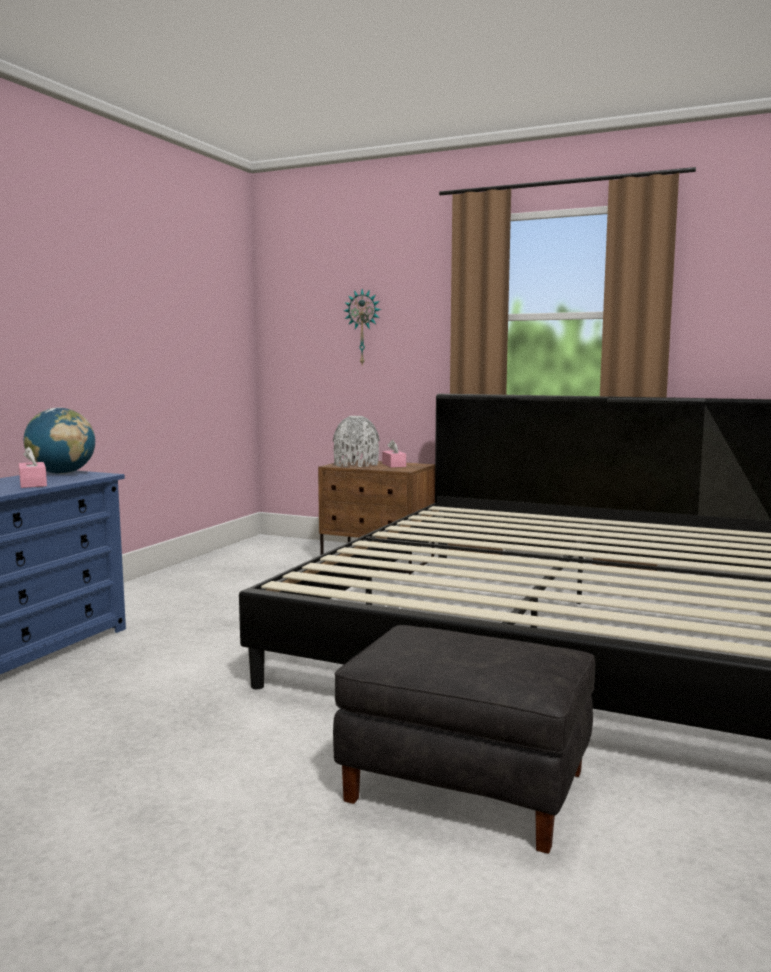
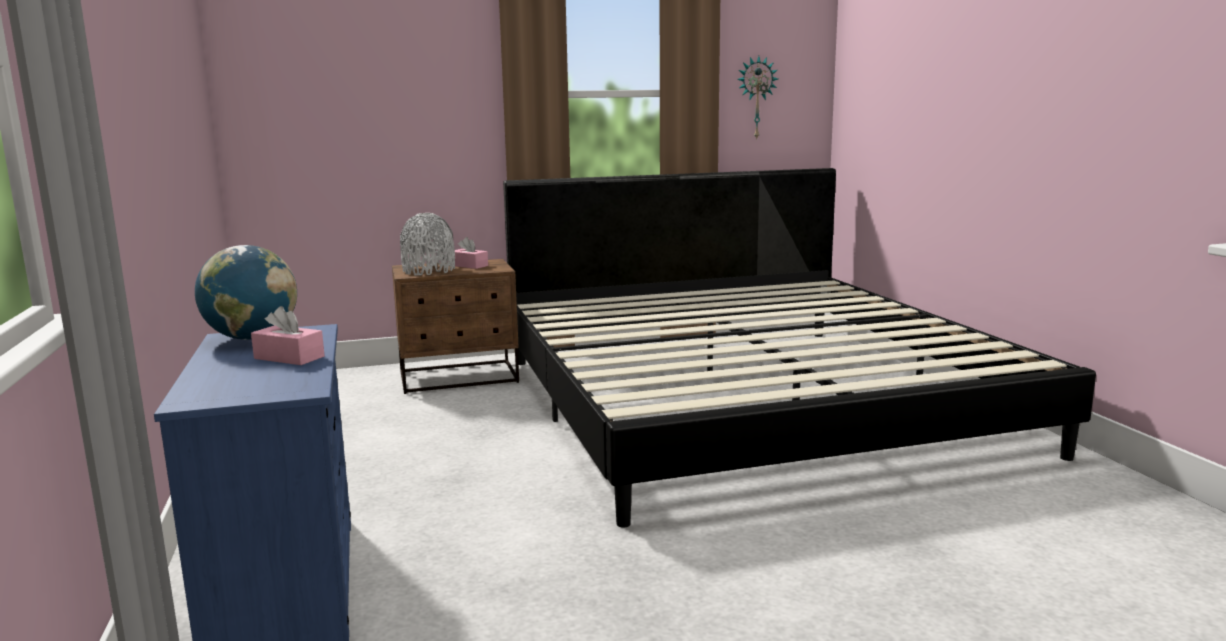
camera: 40 degrees left, 5 degrees up
(363, 327) = (382, 104): wall clock -> wall clock (756, 98)
(467, 785) = (918, 529): black ottoman -> none

